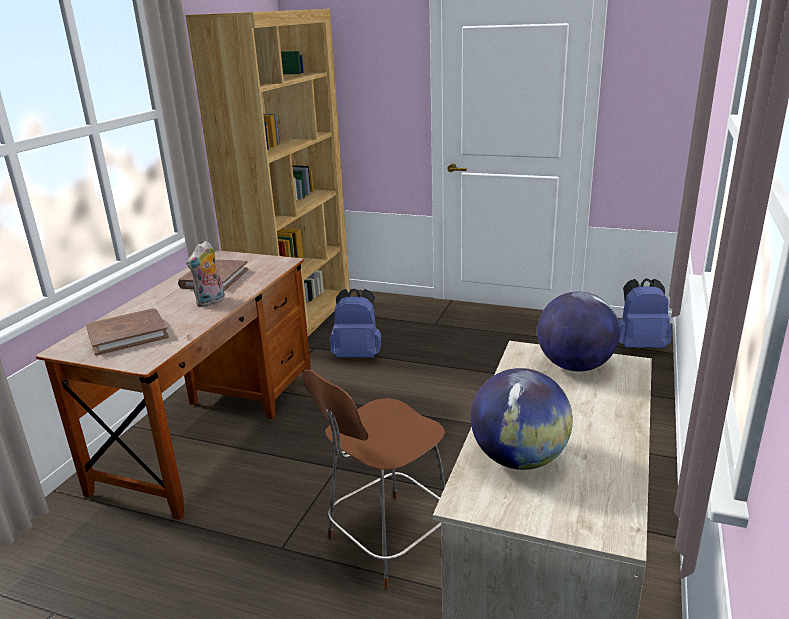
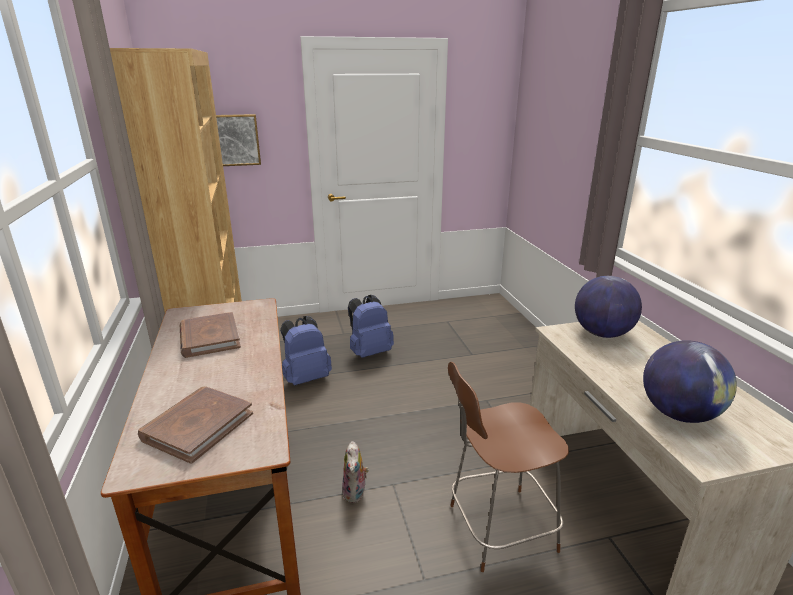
camera: 35 degrees left, 0 degrees up
(211, 302) = (244, 363): plush toy -> plush toy (355, 493)
(357, 97) = (233, 140): none -> picture
(387, 541) = (498, 528): brown chair -> brown chair turned 60 degrees clockwise
(639, 345) = (497, 313): blue backpack -> blue backpack (369, 352)

